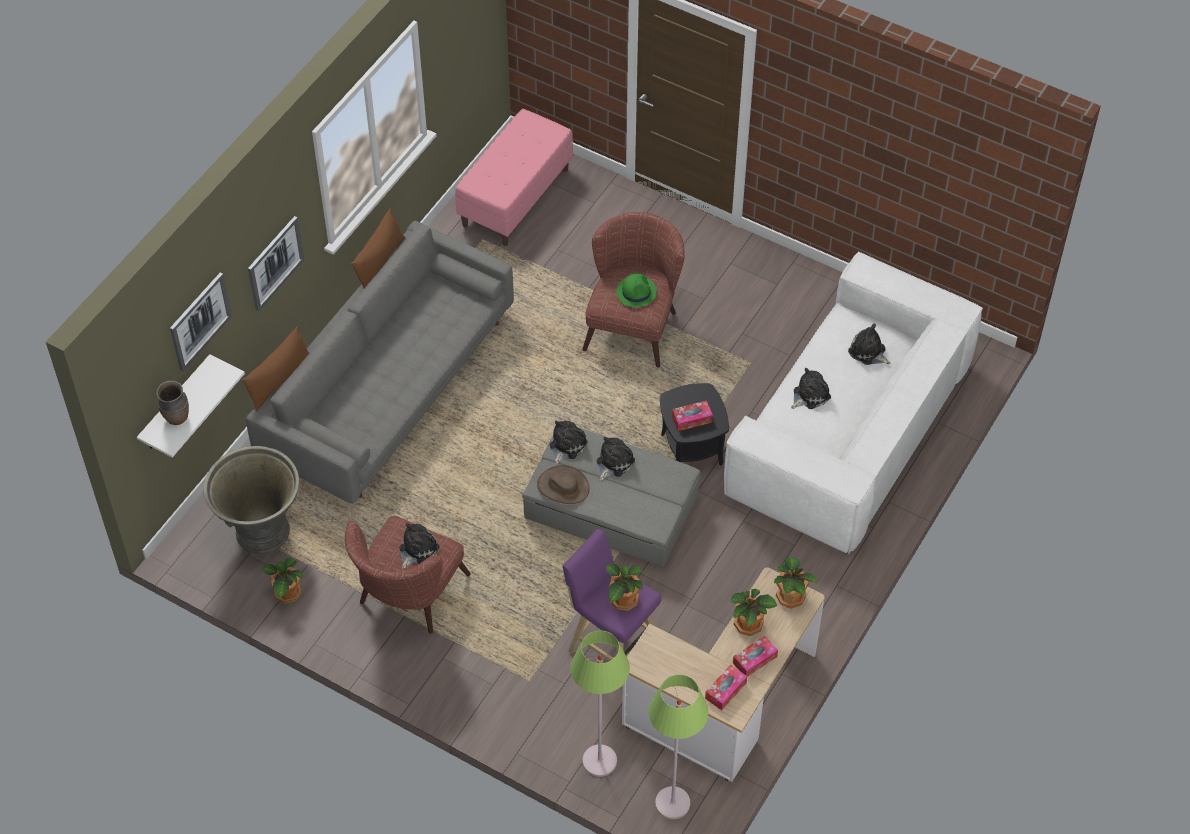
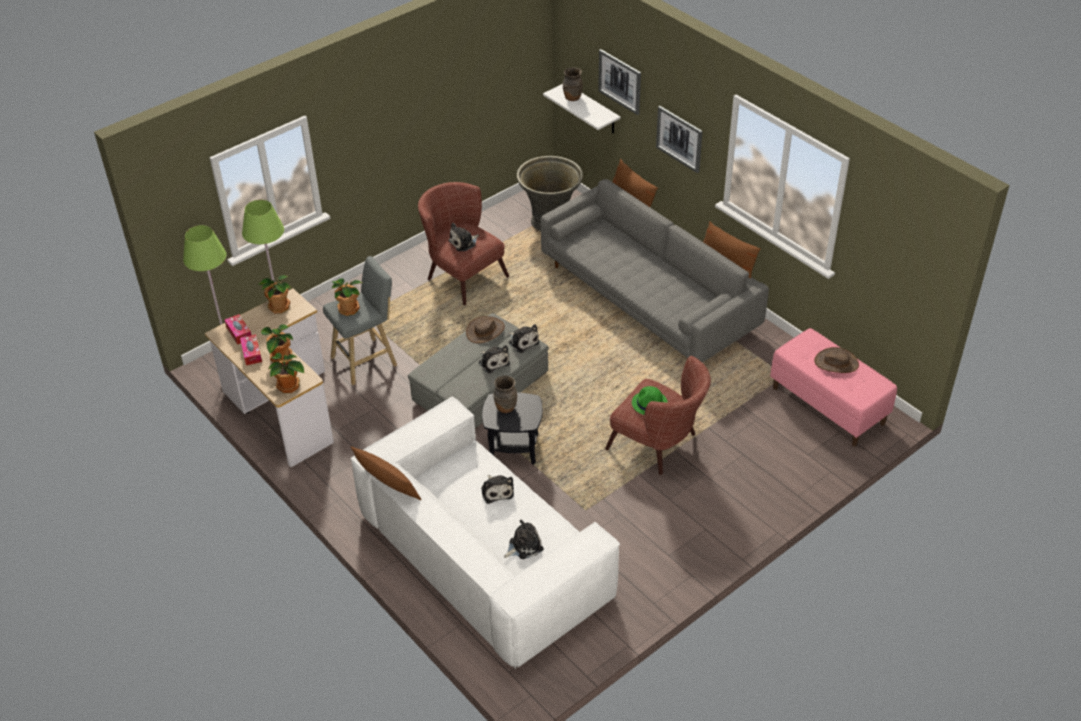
camera: 110 degrees right, 10 degrees down
(287, 594) = (495, 224): potted plant -> potted plant (279, 306)
(417, 549) = (463, 242): plush toy -> plush toy turned 90 degrees clockwise
(506, 157) = (836, 362): none -> brown hat
(611, 645) = (367, 360): purple stool -> grey stool
(692, 419) = (505, 407): tissue box -> brown vase
(879, 456) = (387, 485): none -> brown pillow

